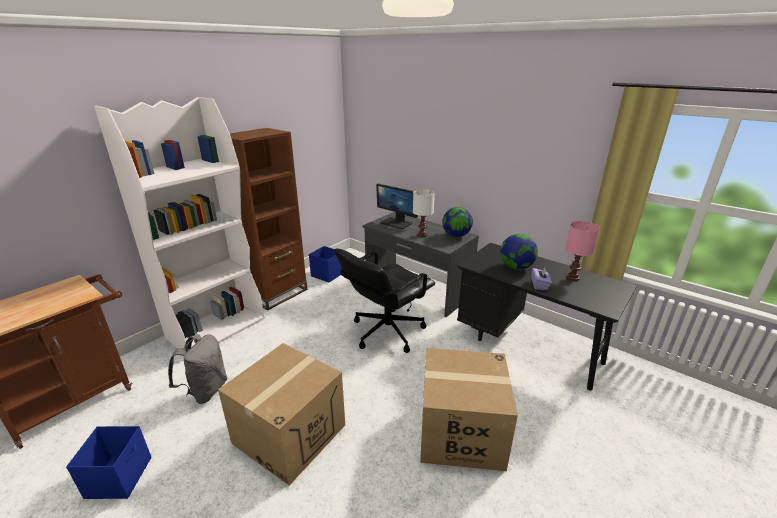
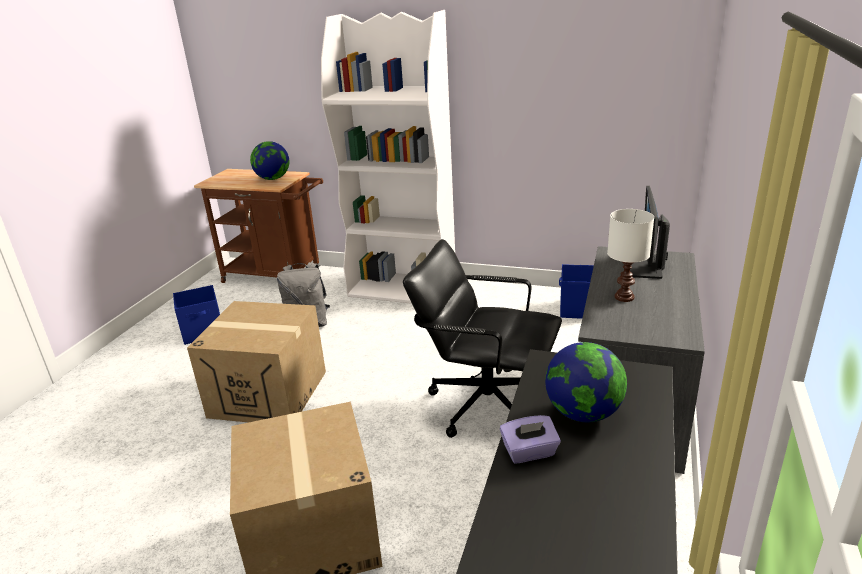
camera: 70 degrees right, 0 degrees up
(277, 294) = (496, 294): brown bookcase -> none
(456, 235) = (667, 328): globe -> globe (273, 179)
(573, 278) = (608, 502): pink table lamp -> none

